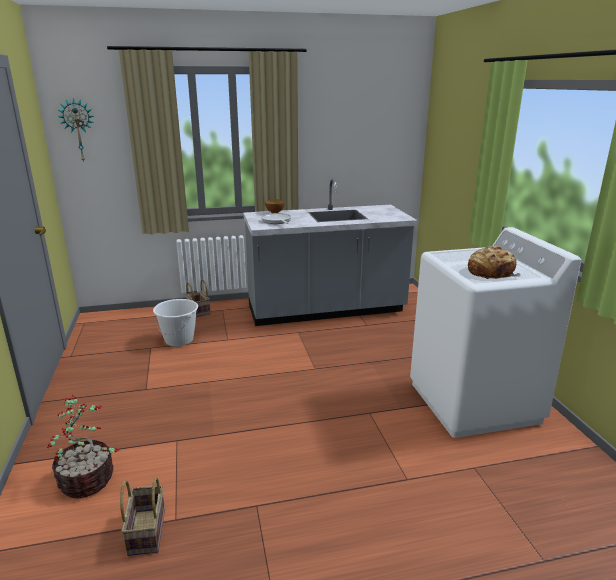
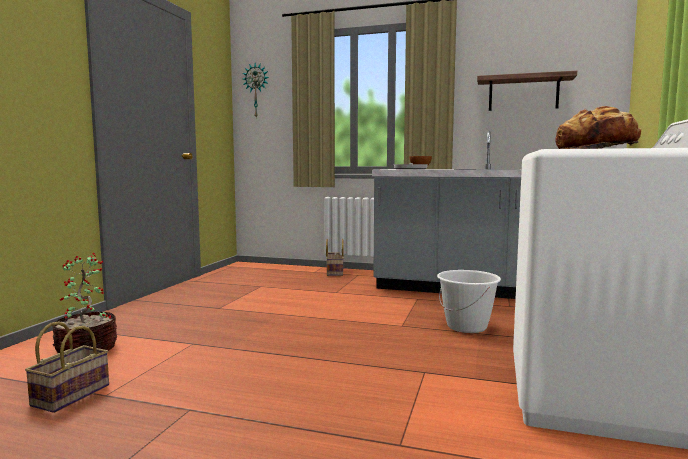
camera: 30 degrees right, 15 degrees down
(179, 340) = (291, 286): white bucket -> white bucket (467, 327)
(350, 139) = (523, 93): none -> shelf

